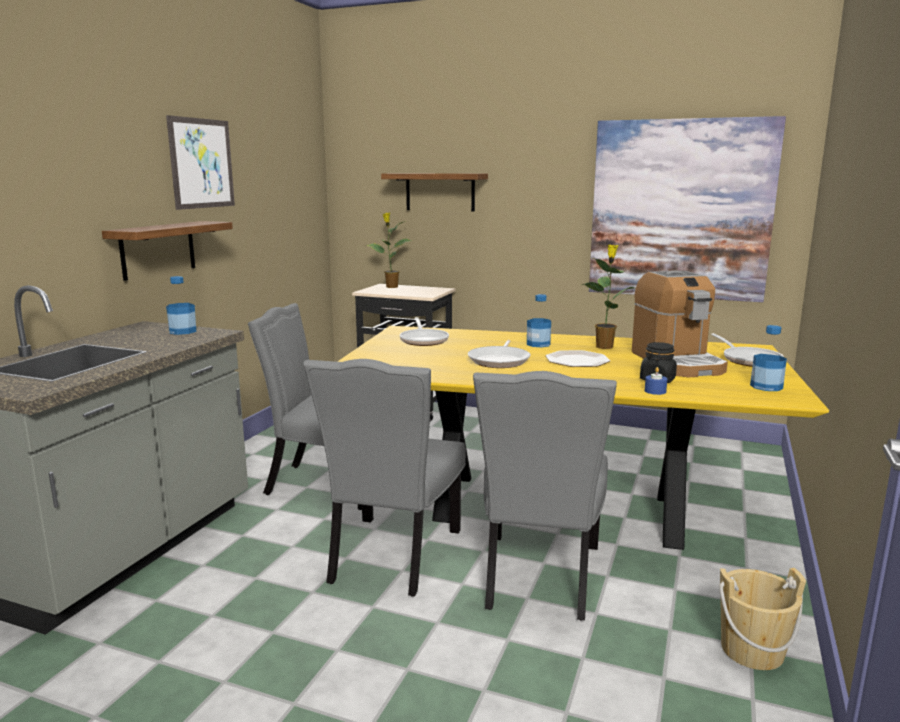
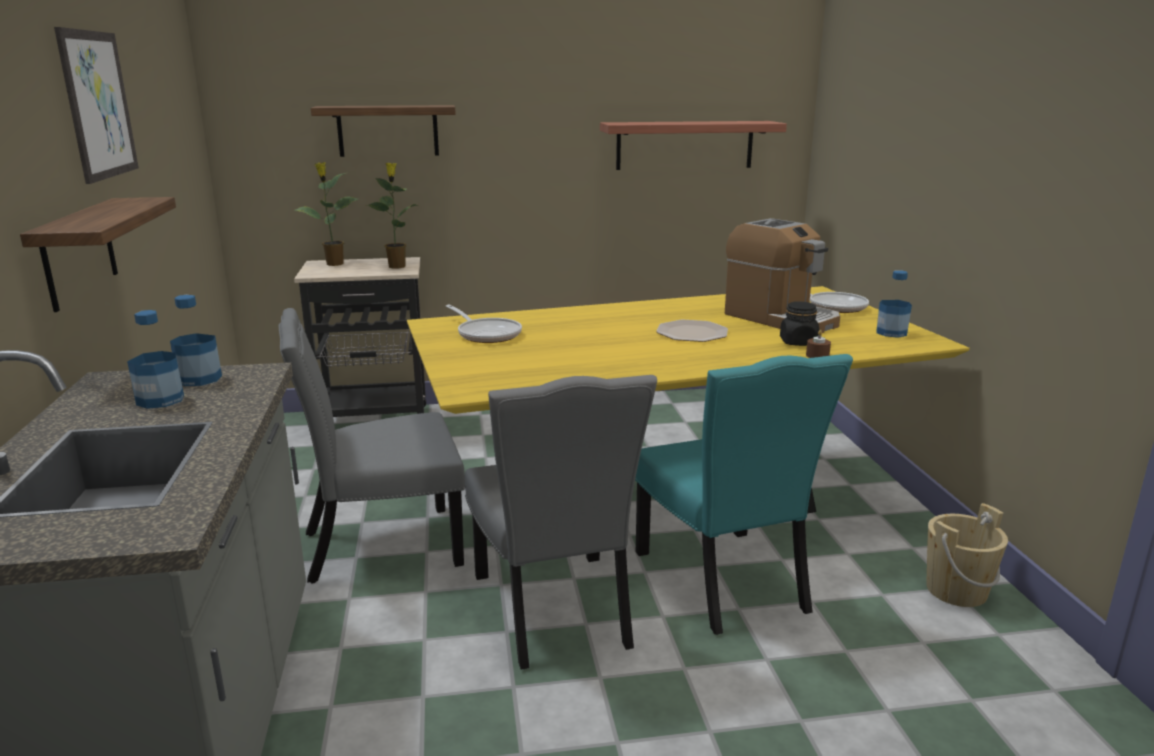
camera: 30 degrees left, 5 degrees up
(500, 360) = (617, 346): frying pan -> none
(538, 344) = (620, 319): bottle -> bottle (160, 400)
(539, 573) = (722, 577): grey chair -> turquoise chair
(604, 346) = (688, 311): potted plant -> potted plant (397, 266)
(655, 391) = (817, 355): blue candle -> brown candle
(680, 210) = (684, 145): picture -> shelf

